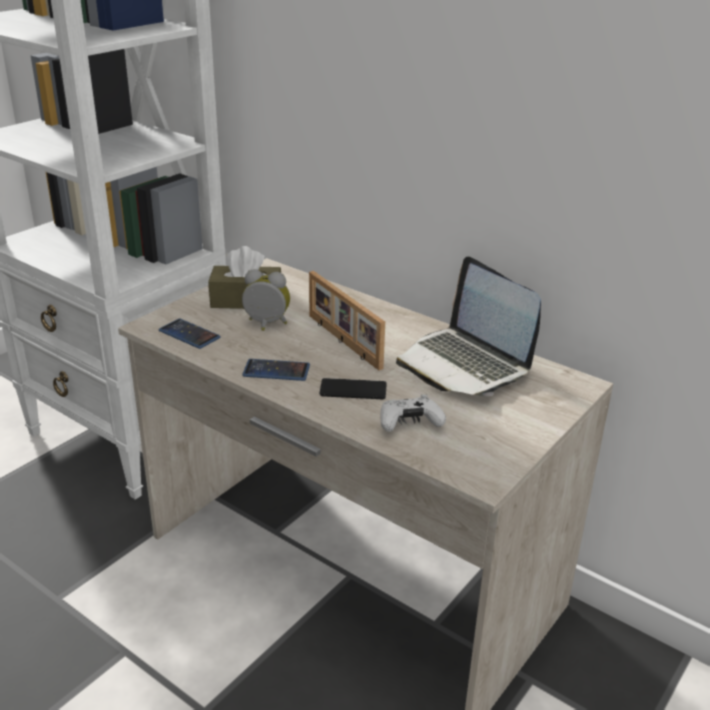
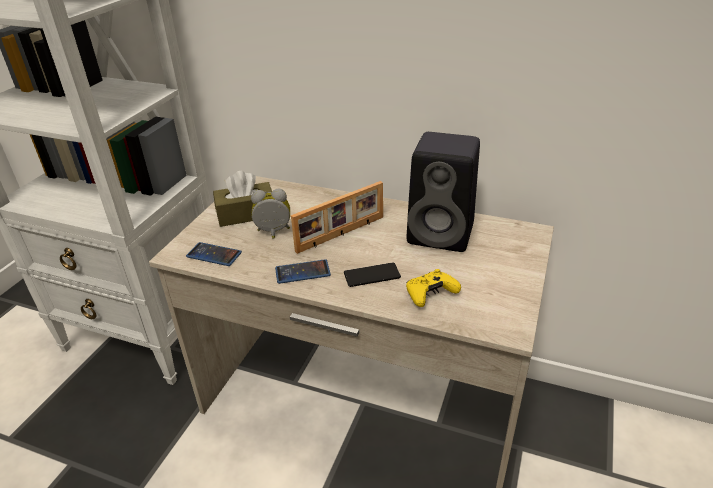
camera: 15 degrees left, 5 degrees up
(342, 341) = (341, 234): picture frame -> picture frame turned 75 degrees counterclockwise
(409, 423) = (430, 294): white game controller -> yellow game controller
(464, 364) = (443, 234): laptop -> black speaker

